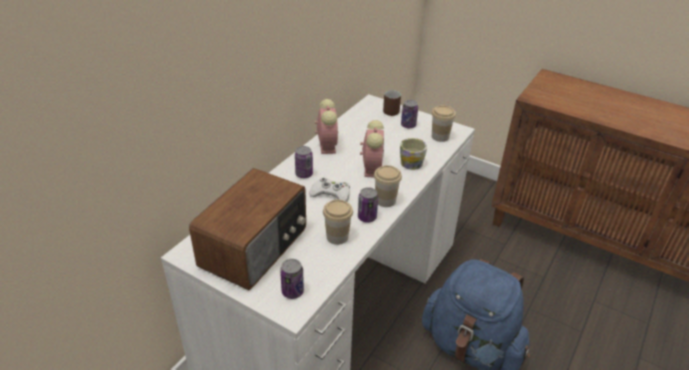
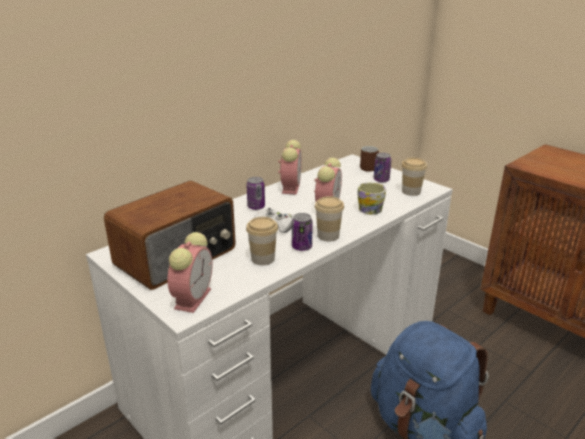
camera: 15 degrees right, 10 degrees down
(292, 291) = (193, 297): can -> alarm clock

